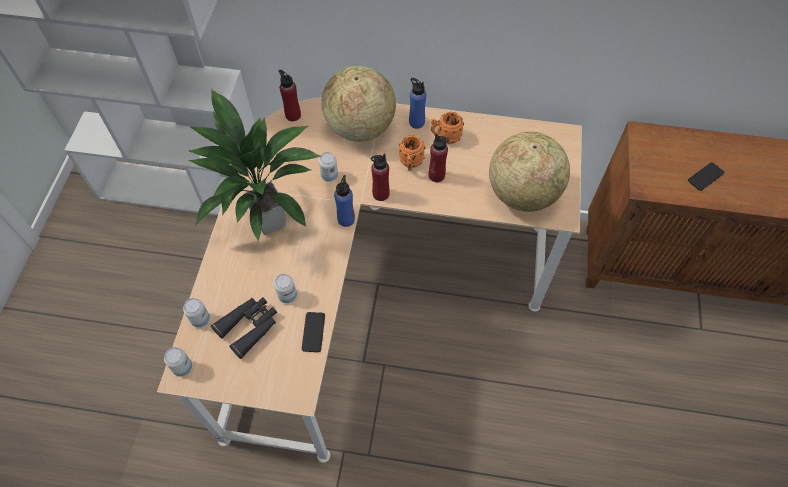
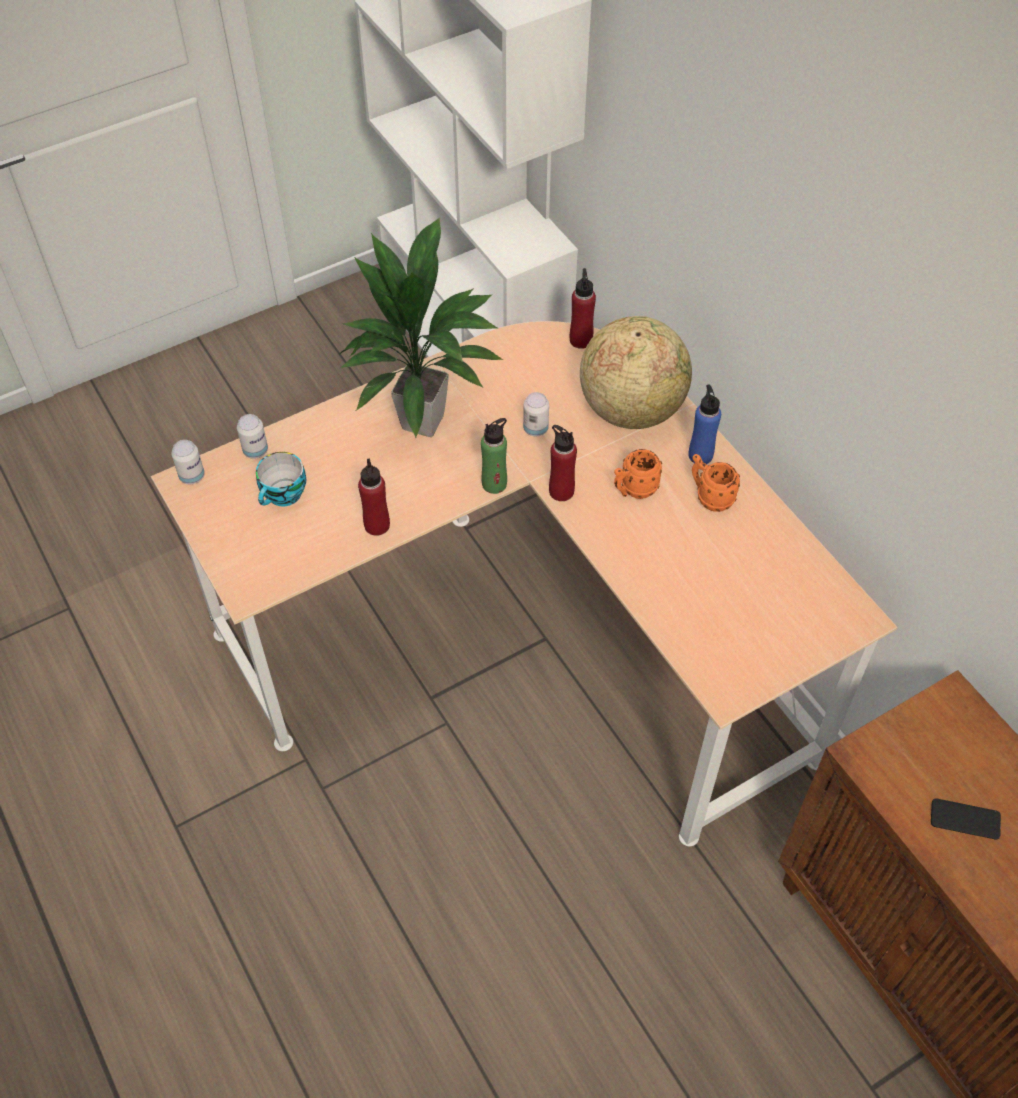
camera: 50 degrees right, 5 degrees down
(249, 327) = (284, 496): black binoculars -> cup
(287, 296) = (349, 501): can -> none
(313, 332) = (328, 553): phone -> none
(346, 219) = (494, 484): blue bottle -> green bottle
(436, 175) = (644, 526): red bottle -> red bottle (377, 525)
(522, 194) = (713, 629): globe -> none

